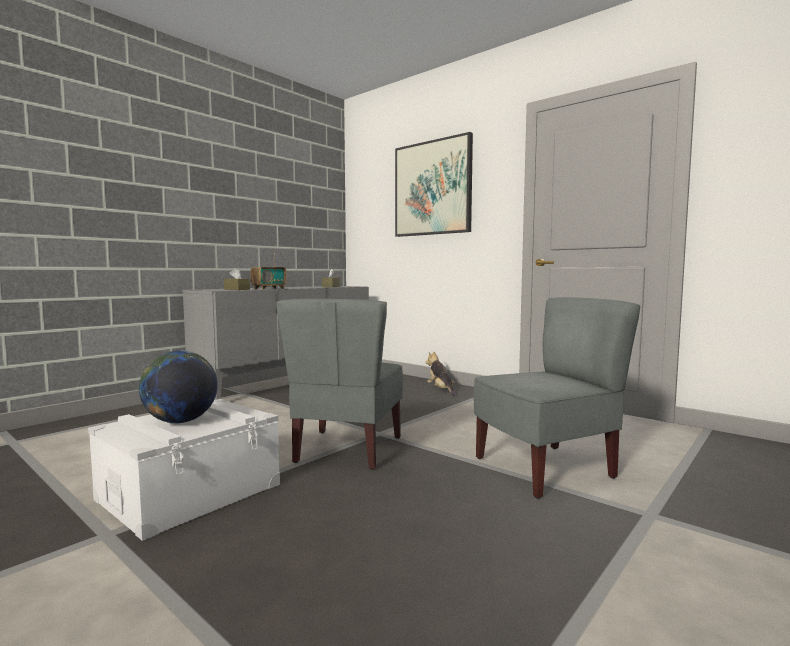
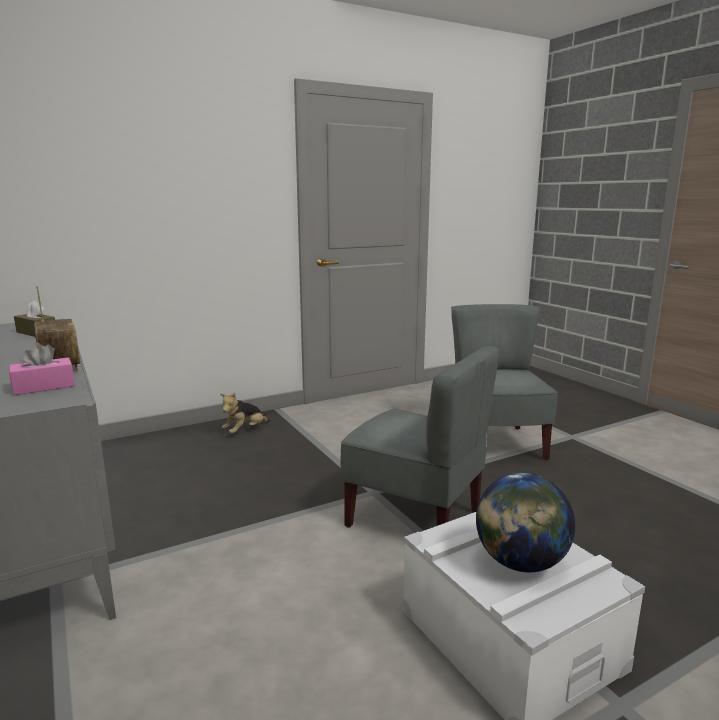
camera: 70 degrees left, 10 degrees up
(237, 289) = (44, 386): brown tissue box -> pink tissue box
(432, 188) = (163, 160): picture -> none
(441, 390) = (245, 431): plush toy -> plush toy turned 45 degrees counterclockwise

